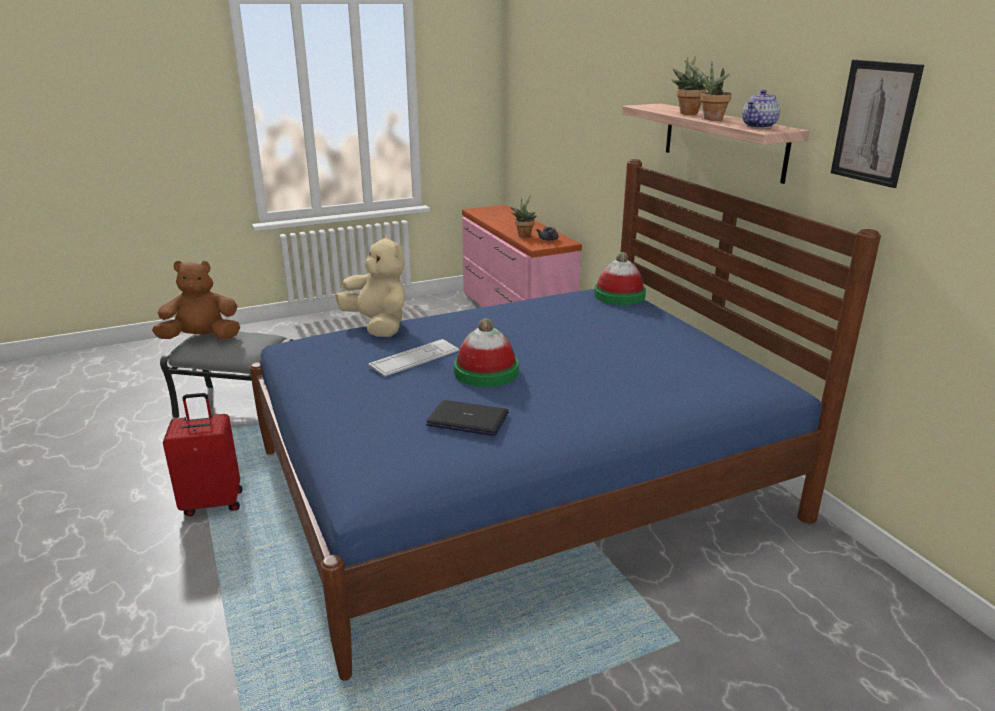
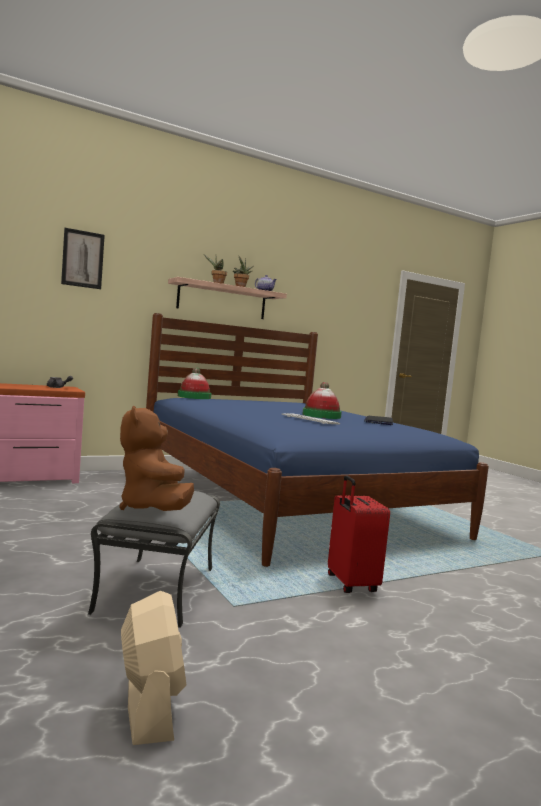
camera: 95 degrees left, 20 degrees down
(93, 412) = (149, 705): none -> beige fan
(378, 326) = (252, 421): beige plush toy -> none
(524, 235) = (33, 387): potted plant -> none
(875, 122) = (301, 291): picture -> picture (82, 259)

